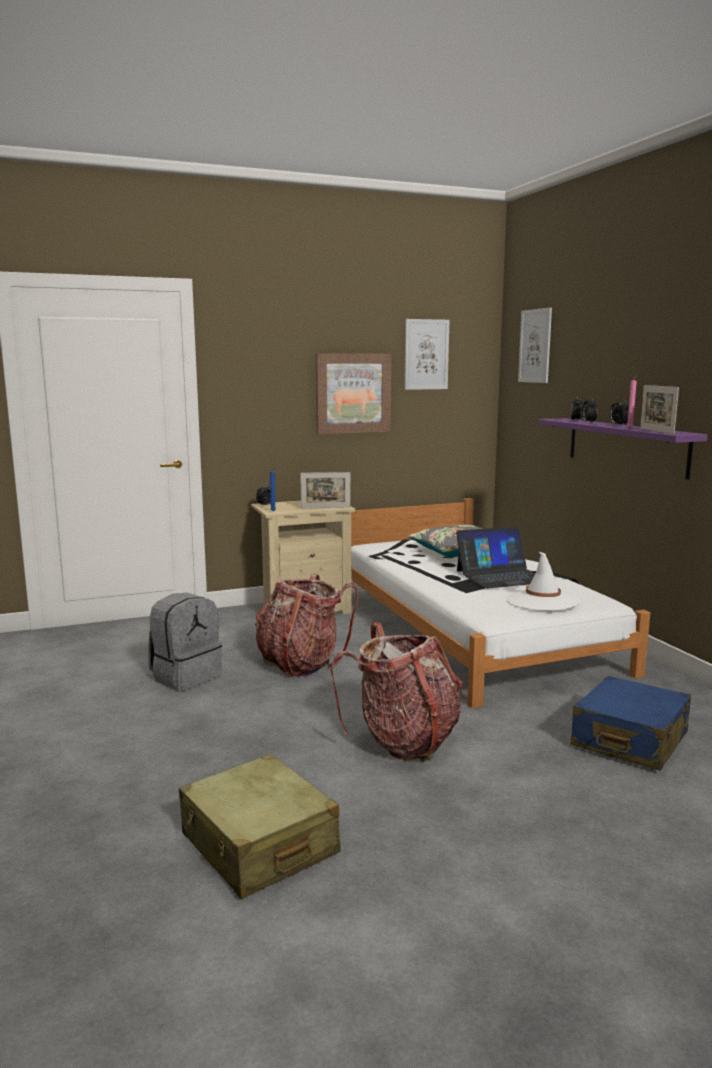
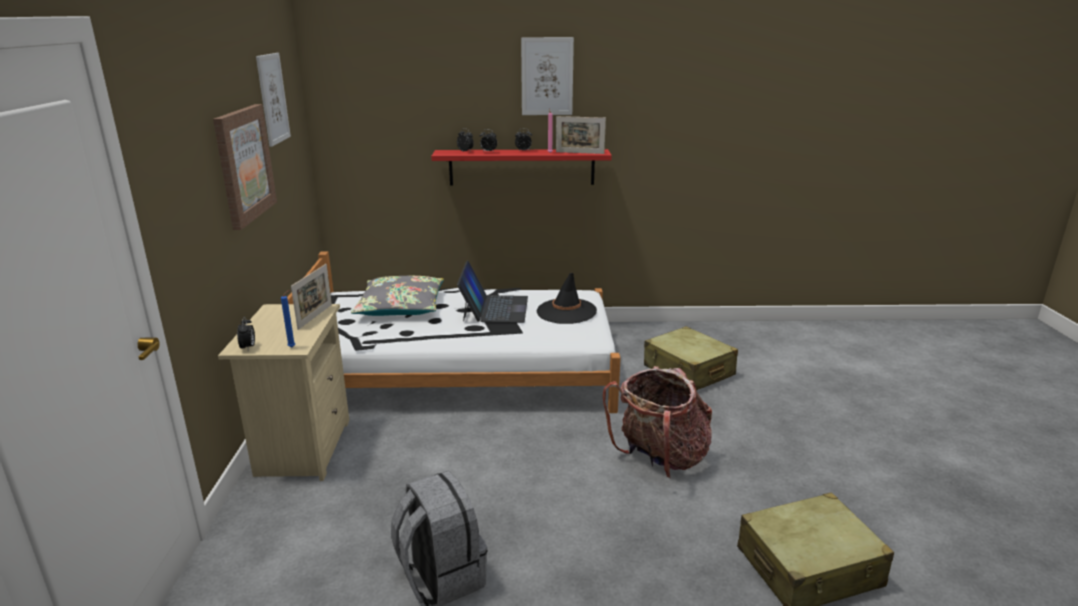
camera: 70 degrees left, 10 degrees up
(301, 663) = (464, 481): backpack -> none
(535, 346) = (372, 79): picture -> picture (547, 76)
(542, 601) = (566, 311): white hat -> black hat
(626, 446) = (522, 167): purple shelf -> red shelf
(629, 740) = (688, 371): blue suitcase -> beige suitcase

